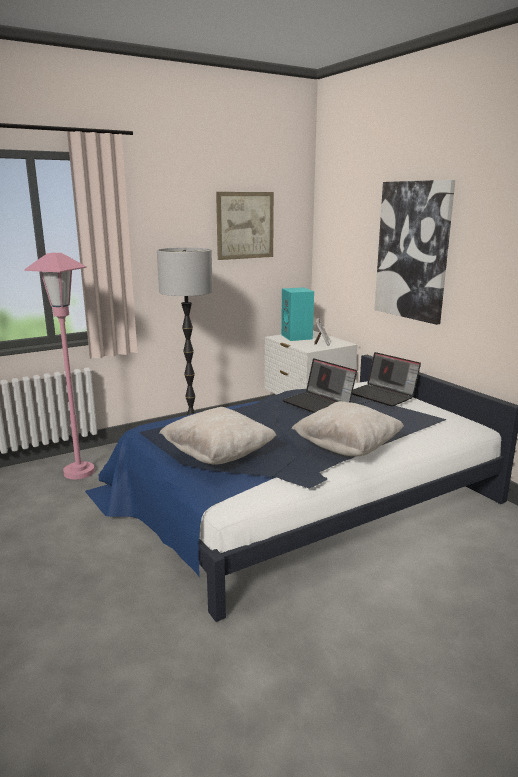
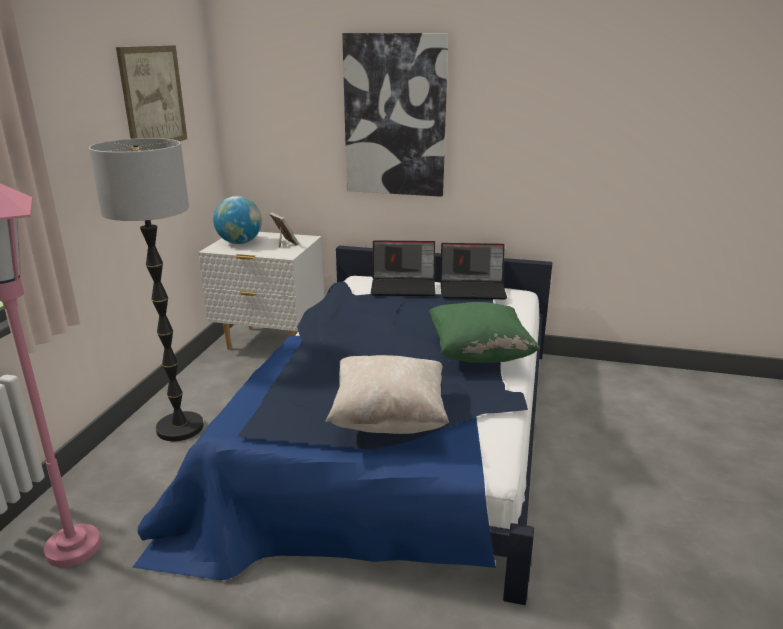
camera: 45 degrees left, 5 degrees up
(297, 337) = (240, 243): turquoise speaker -> globe
(319, 404) = (371, 317): laptop -> laptop (473, 289)
(347, 448) = (479, 354): beige pillow -> green pillow

